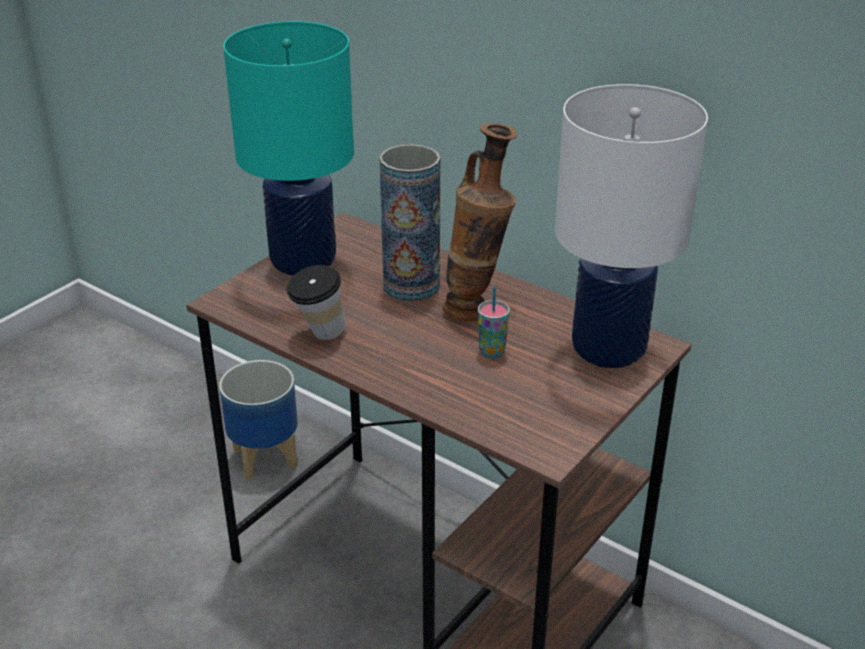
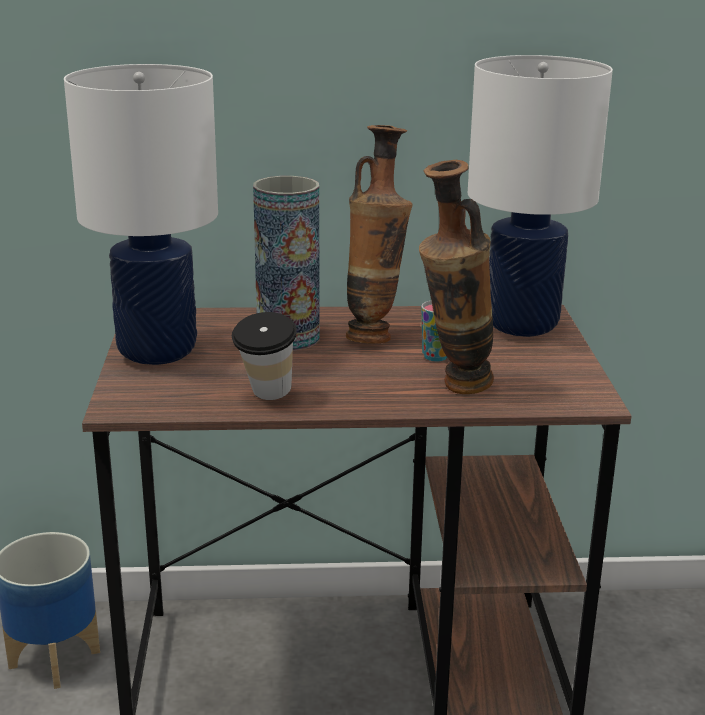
camera: 40 degrees left, 10 degrees down
(304, 266) = (159, 355): turquoise table lamp -> white table lamp
(458, 388) = (453, 388): none -> vase

